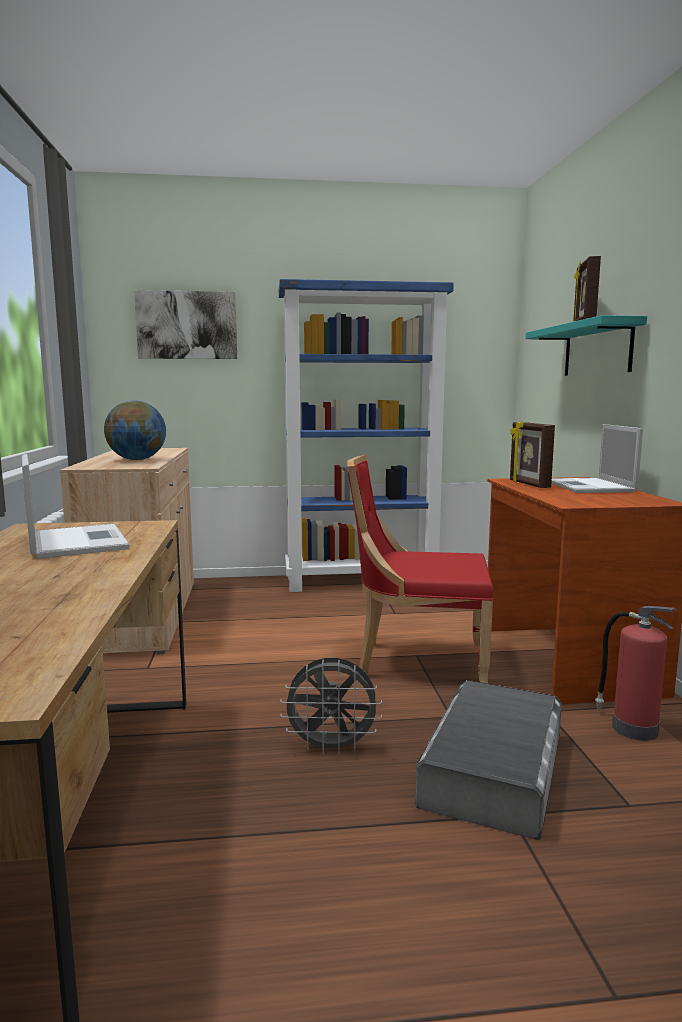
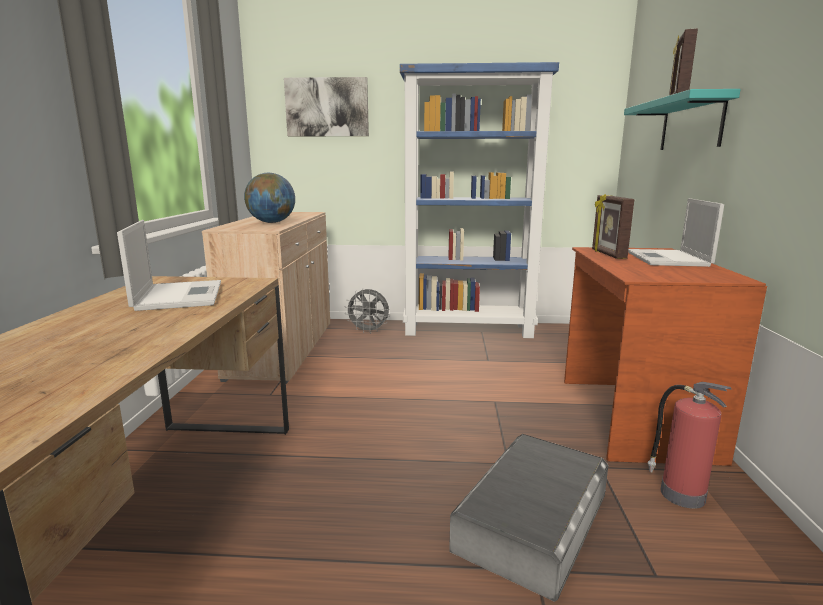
camera: 10 degrees right, 5 degrees up
(332, 748) = (394, 483): grey fan -> grey fan (369, 331)
(417, 662) = (493, 408): red chair -> none

